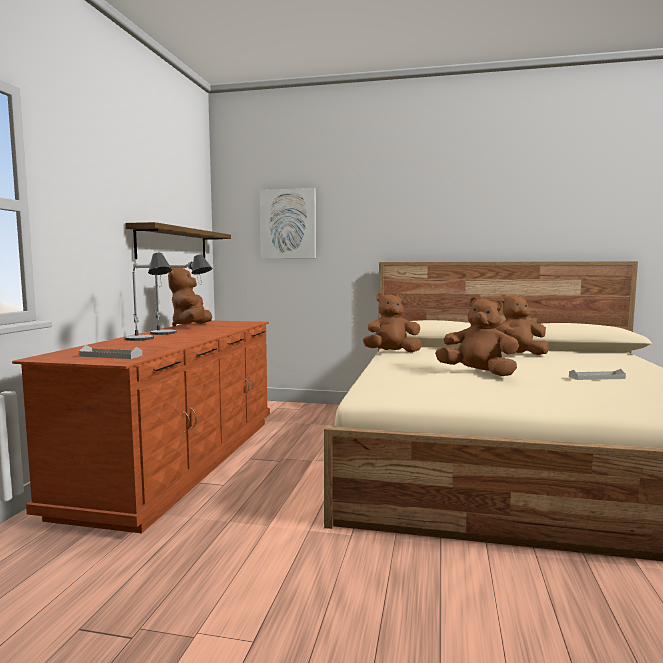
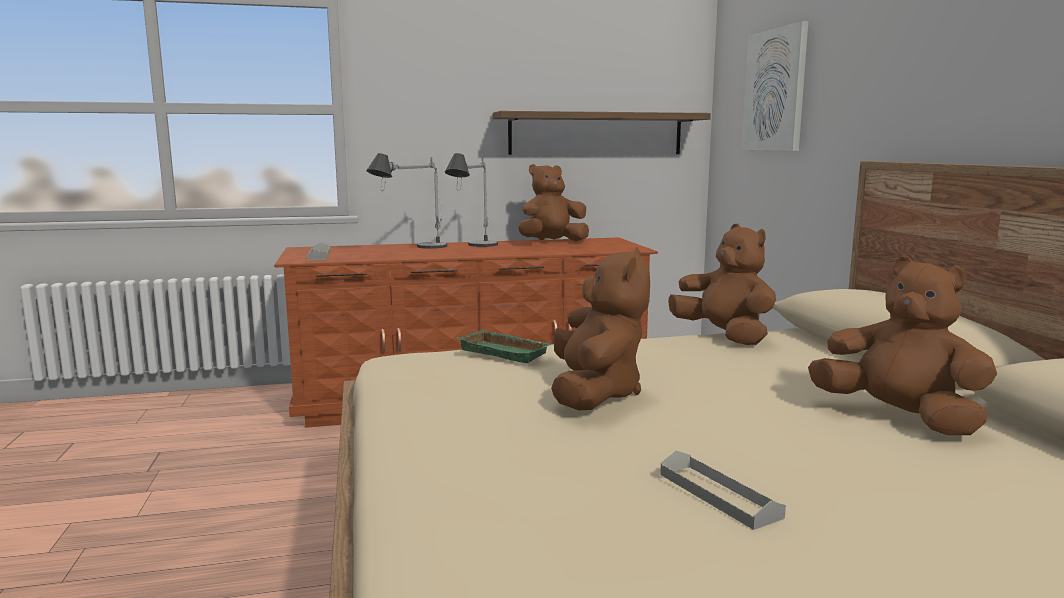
camera: 65 degrees right, 5 degrees up
(398, 373) = (506, 352): none -> green tray

